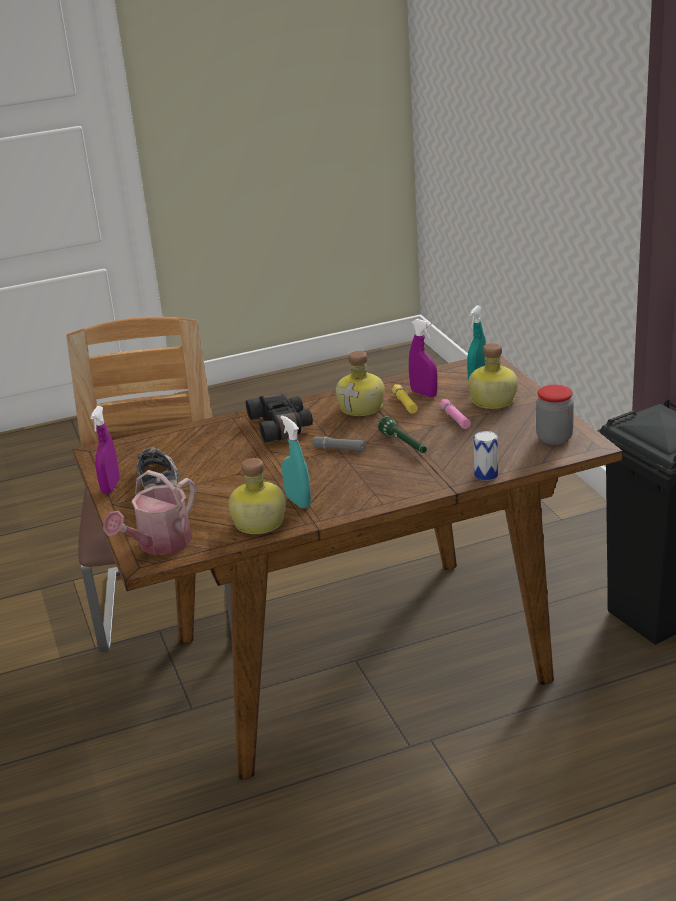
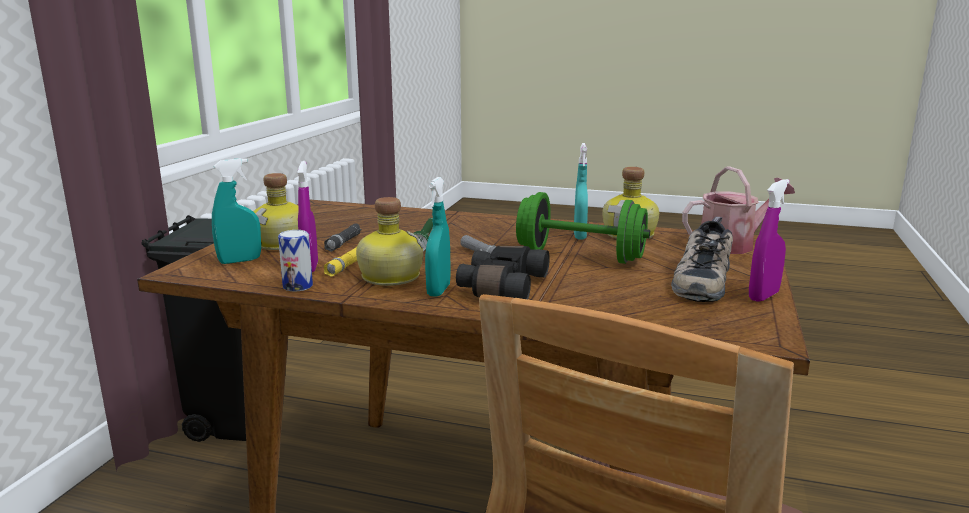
camera: 145 degrees left, 10 degrees down
(267, 476) = (580, 256): none -> green dumbbell
(315, 410) = (438, 290): none -> turquoise spray bottle
(455, 418) = (343, 243): pink flashlight -> black flashlight
(486, 475) = (417, 211): can -> can (297, 286)
(554, 438) = (322, 213): jar -> none

